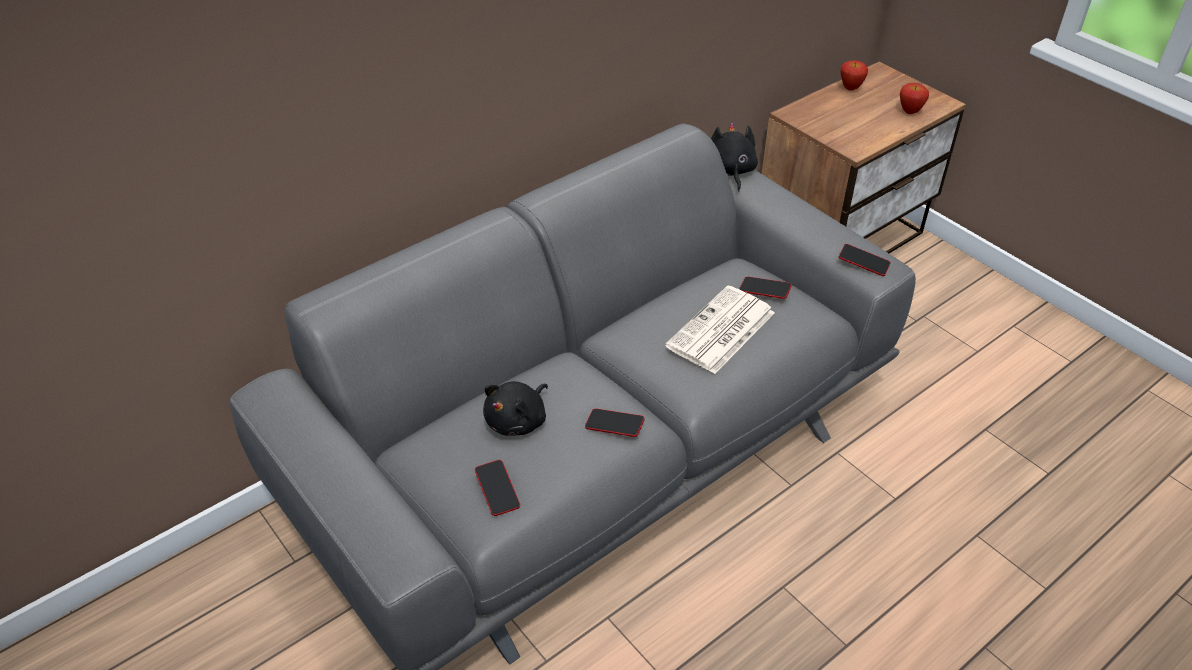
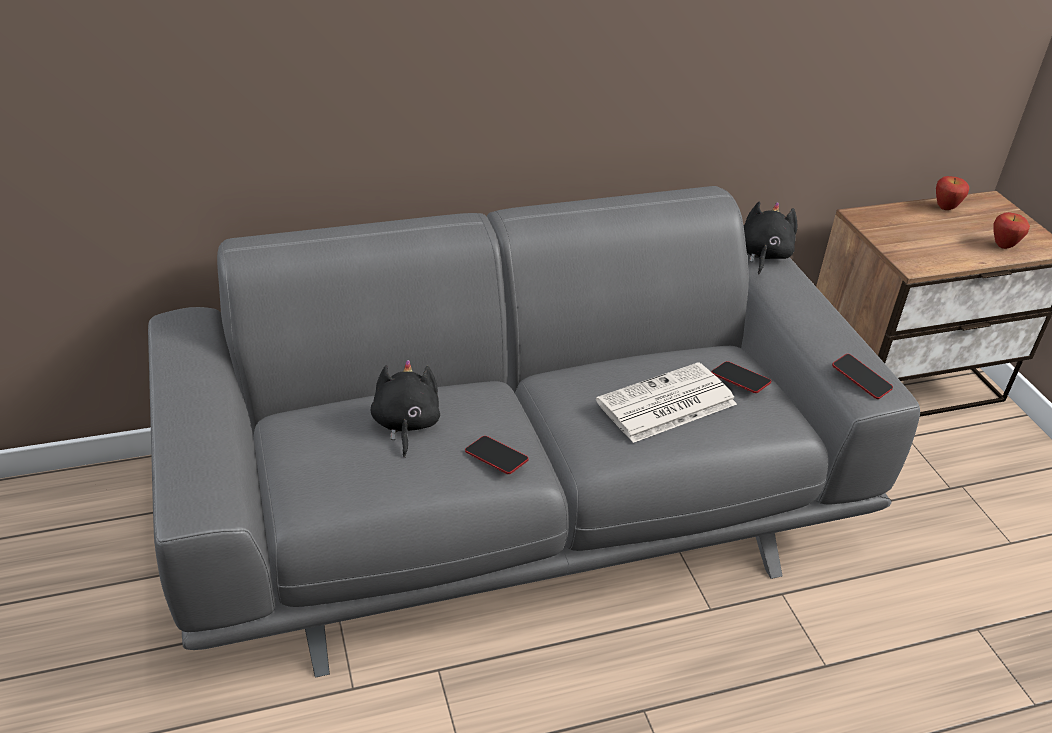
camera: 20 degrees right, 5 degrees down
(497, 490) = (341, 479): phone -> none
(518, 420) = (405, 424): black plush toy -> black plush toy turned 120 degrees clockwise

